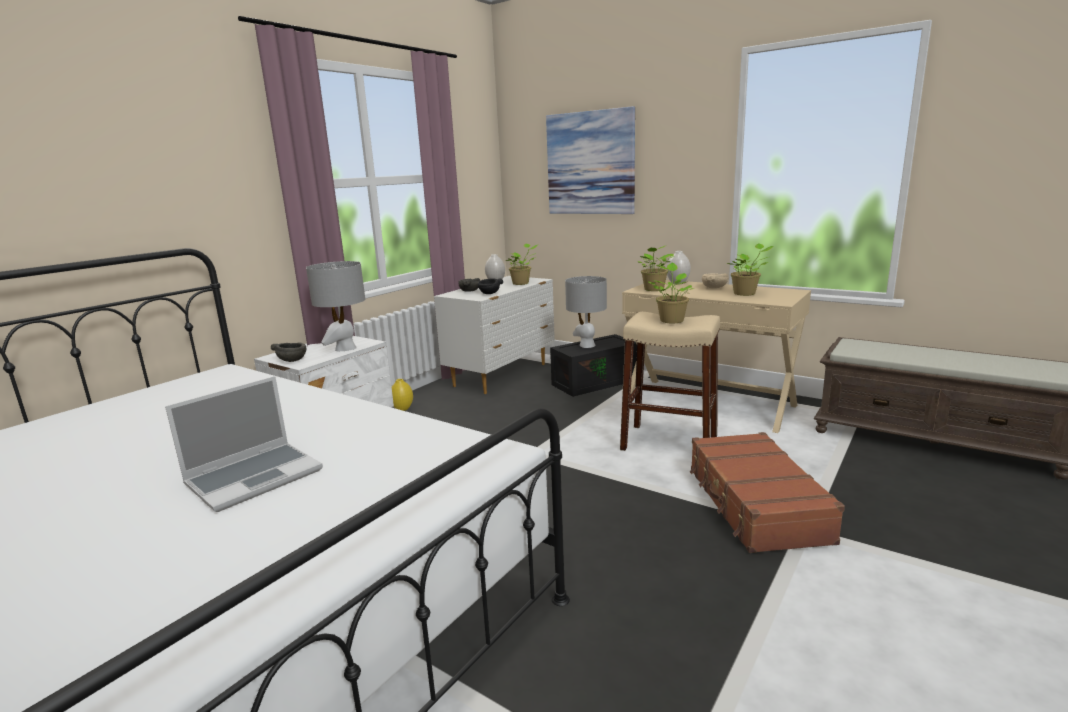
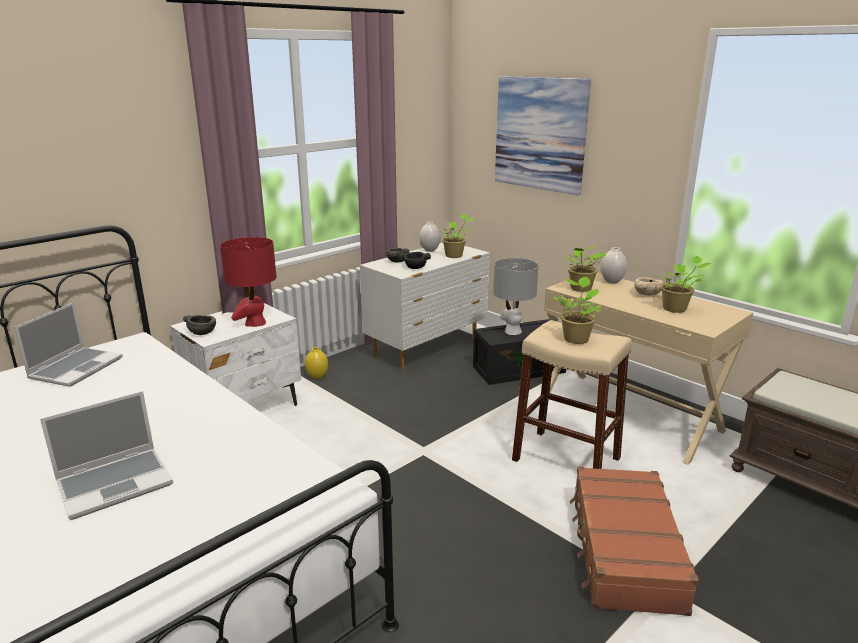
camera: 10 degrees right, 5 degrees up
(164, 396) = (76, 368): none -> laptop
(345, 348) = (255, 323): grey table lamp -> red table lamp

